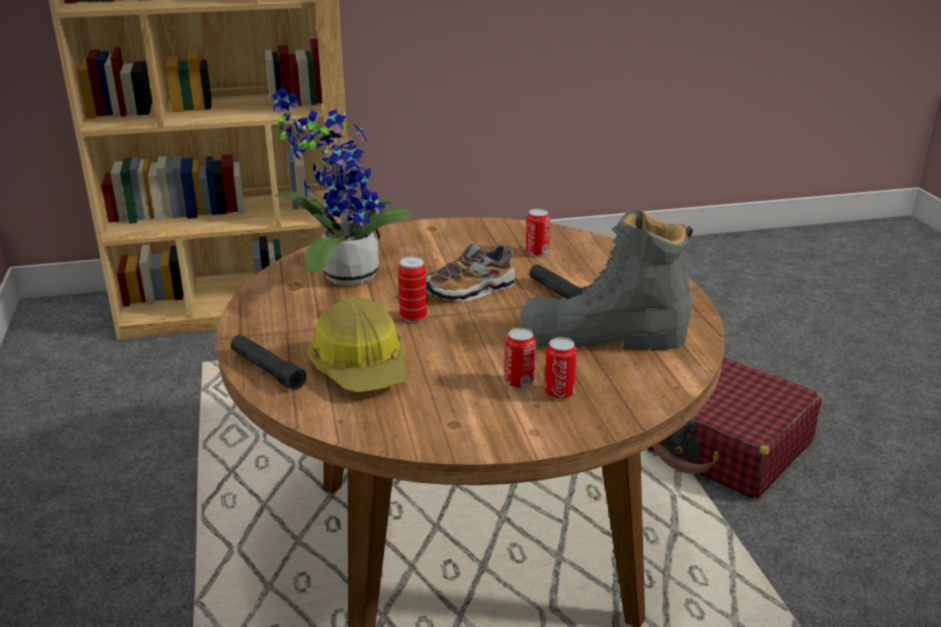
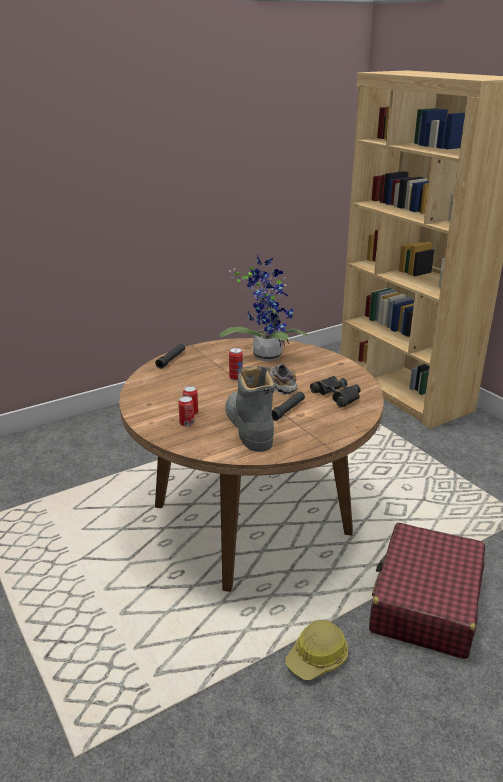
camera: 70 degrees right, 0 degrees up
(361, 367) = (184, 376): hard hat -> hard hat (317, 657)
(537, 252) = (336, 395): can -> black binoculars

